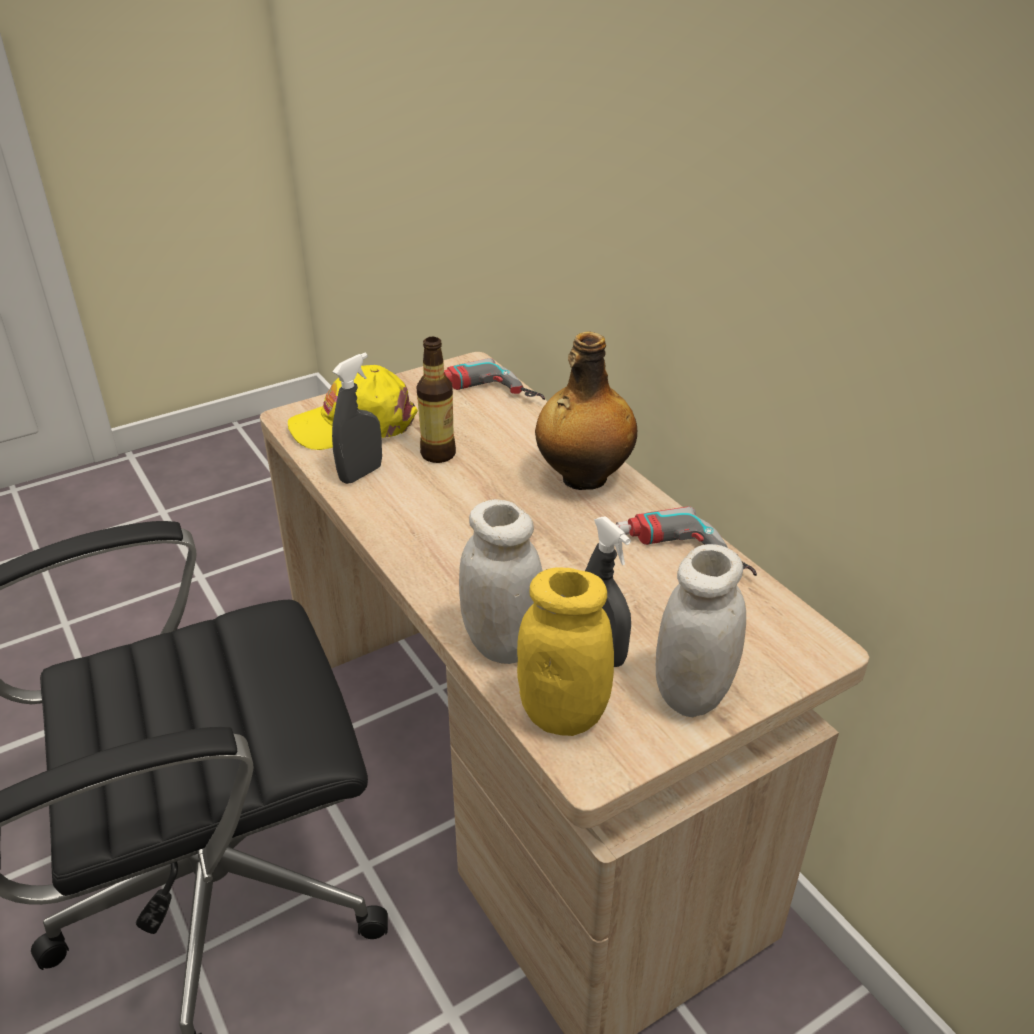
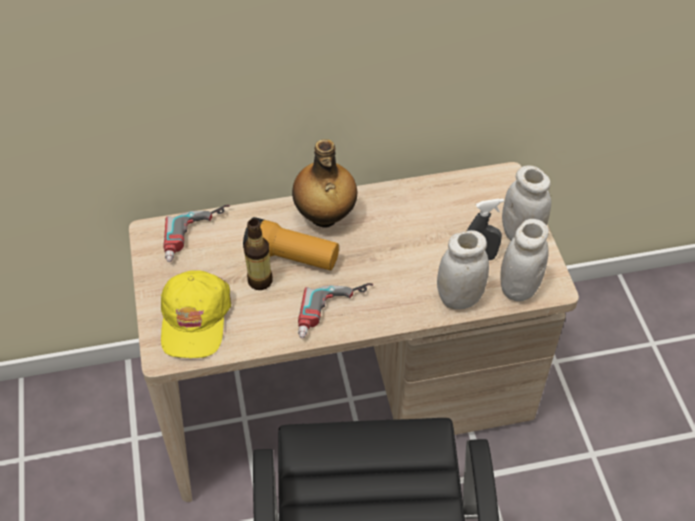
camera: 70 degrees left, 15 degrees up
(361, 474) = (262, 328): grey spray bottle -> none
(494, 468) = (292, 256): none -> flashlight
(563, 714) = (518, 288): yellow jar -> white jar
(678, 557) = (418, 201): power drill -> power drill (335, 314)

